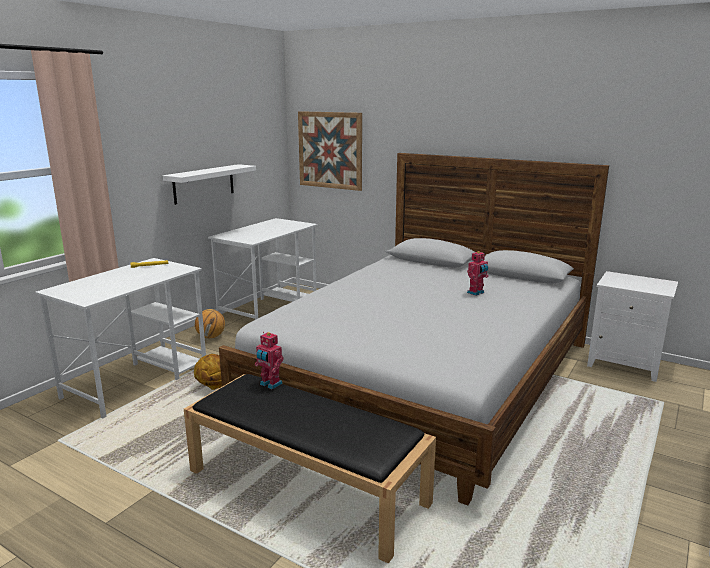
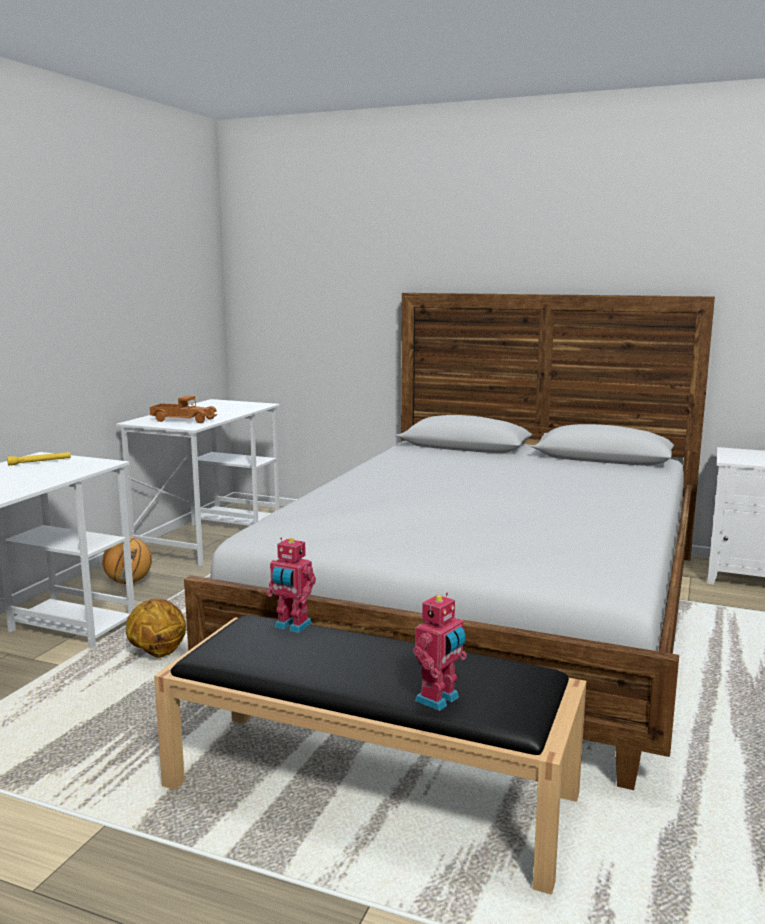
camera: 10 degrees left, 5 degrees down
(204, 184) = (109, 340): white shelf -> none
(250, 235) = (184, 420): none -> toy truck
(330, 150) = (293, 294): picture -> none
(476, 293) = (556, 481): toy robot -> toy robot (439, 700)

